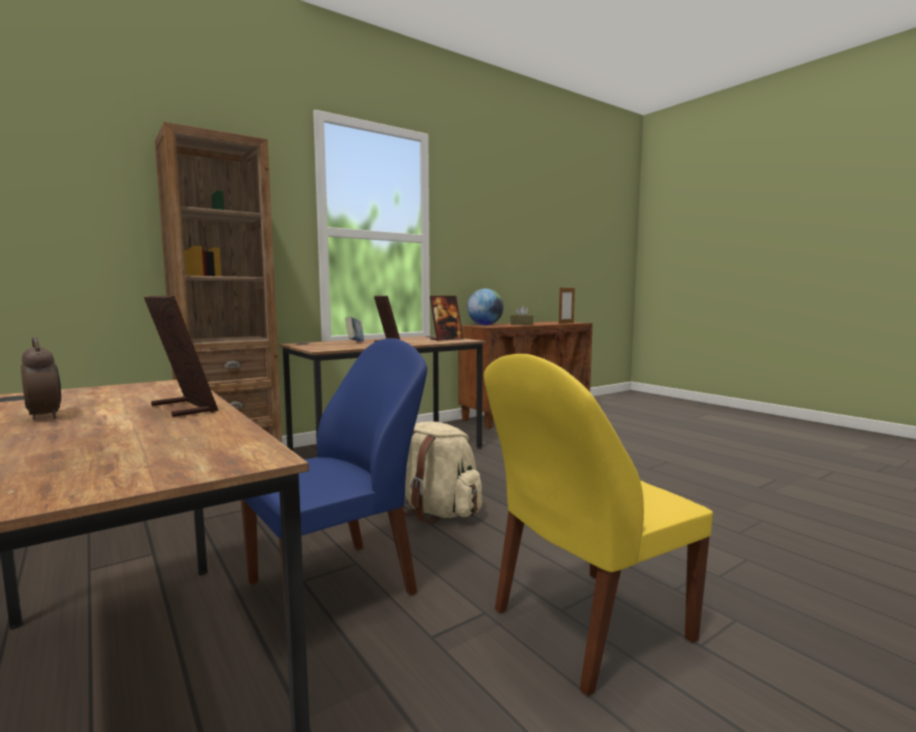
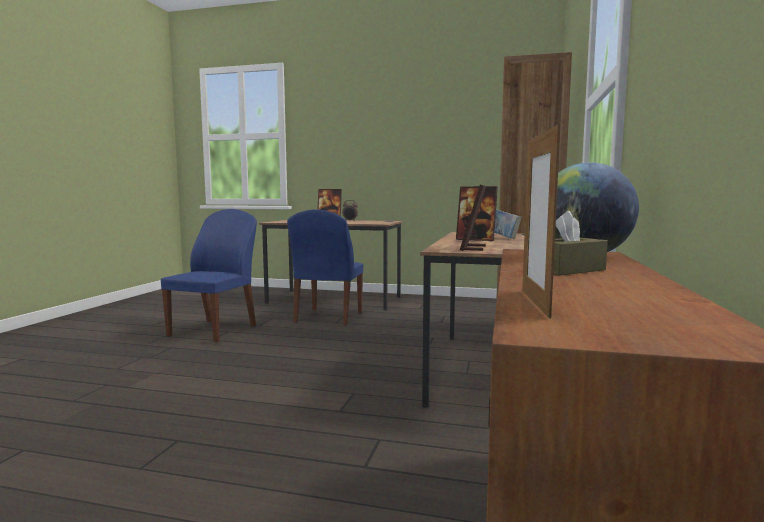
camera: 140 degrees right, 0 degrees up
(437, 512) = (339, 344): beige backpack -> none
(586, 626) = (215, 330): yellow chair -> blue chair

